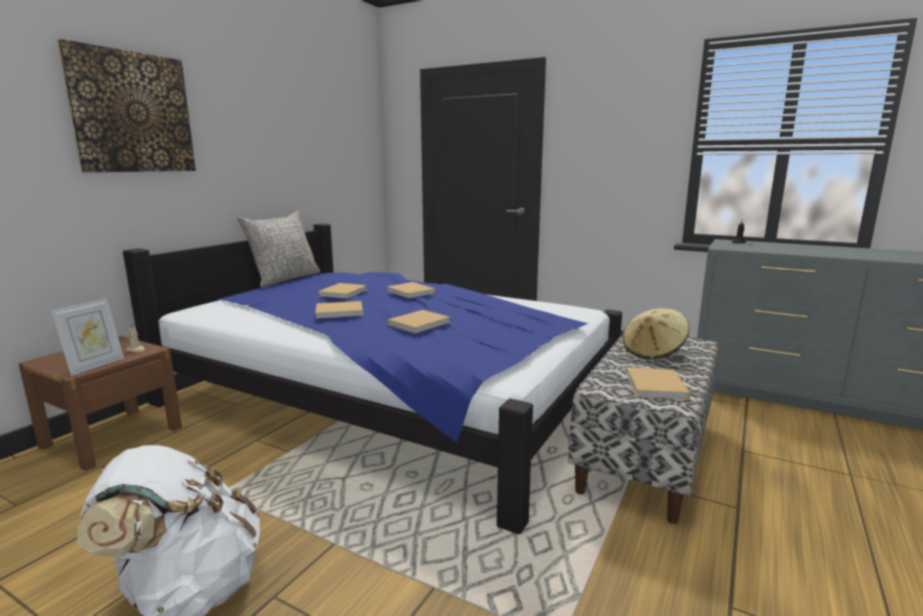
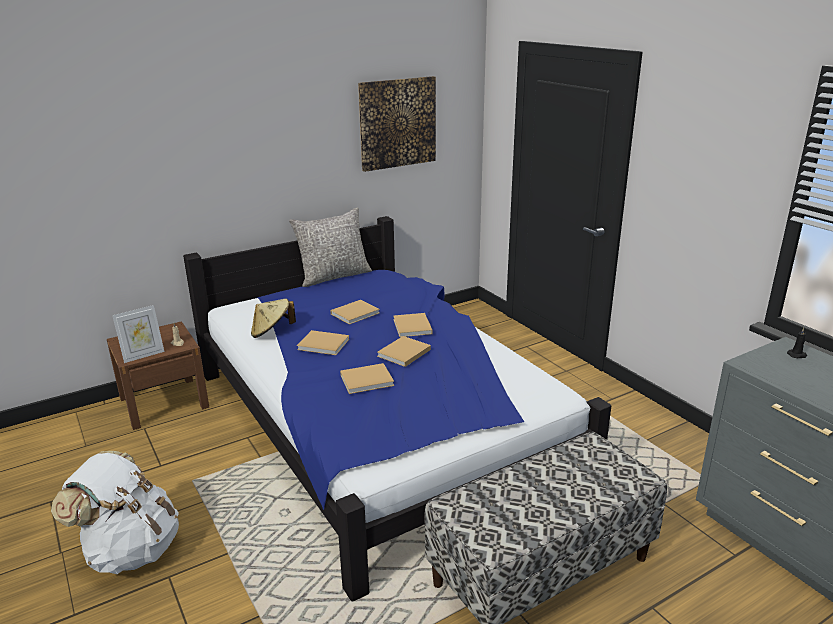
camera: 30 degrees right, 10 degrees up
(132, 113) = (194, 139): picture -> picture (397, 123)
(653, 352) = (569, 475): beige hat -> beige hat (272, 332)
(656, 386) = (505, 521): beige book -> beige book (403, 353)

